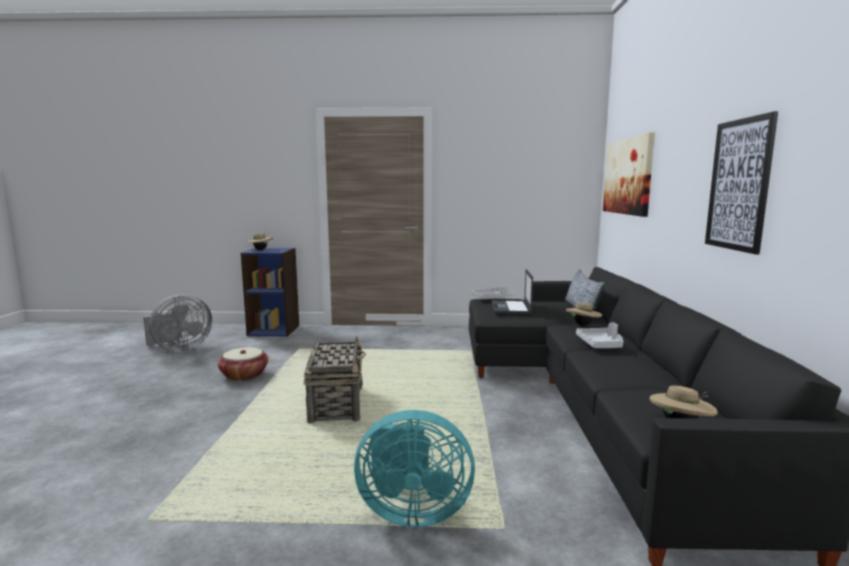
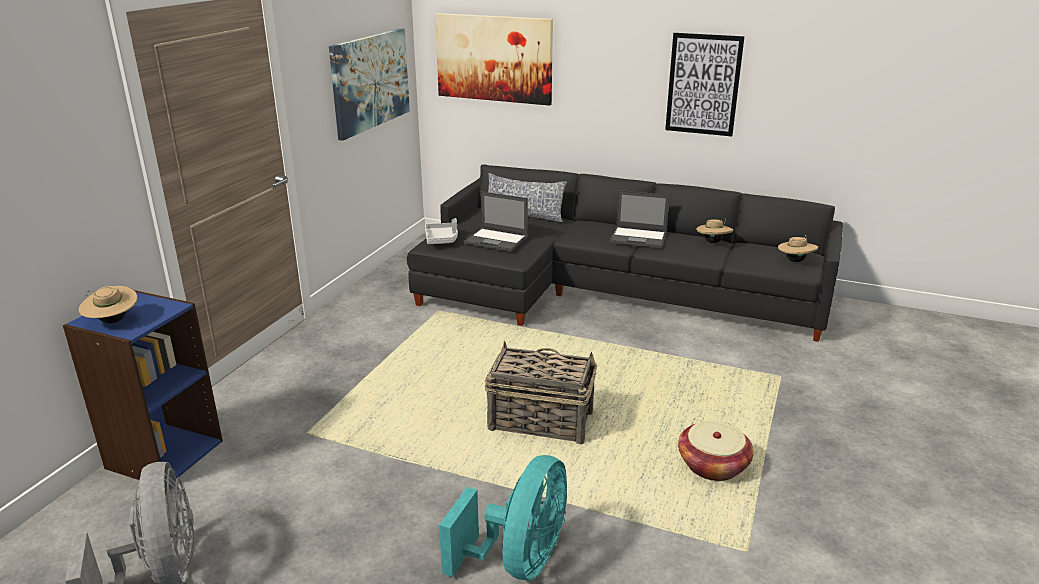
camera: 70 degrees left, 15 degrees up
(244, 375) = (385, 491): basket -> basket (712, 466)
(411, 511) = (755, 408): turquoise fan -> turquoise fan (519, 561)
(531, 188) = (370, 81): none -> picture
(583, 325) = (579, 228): beige hat -> beige hat (713, 242)
(601, 344) = (639, 238): grey tray -> laptop

